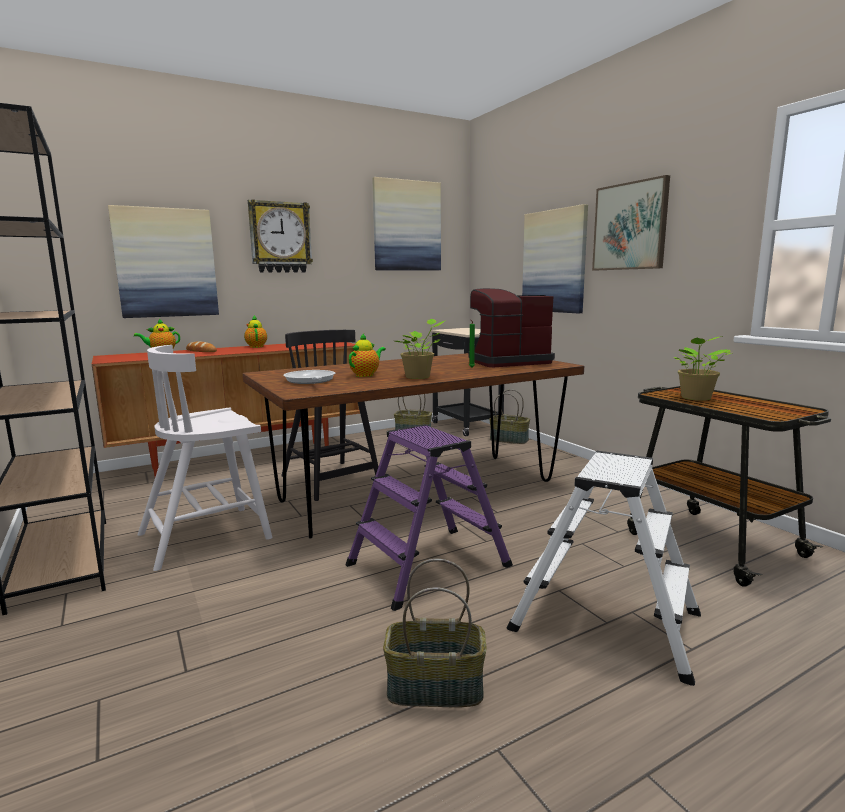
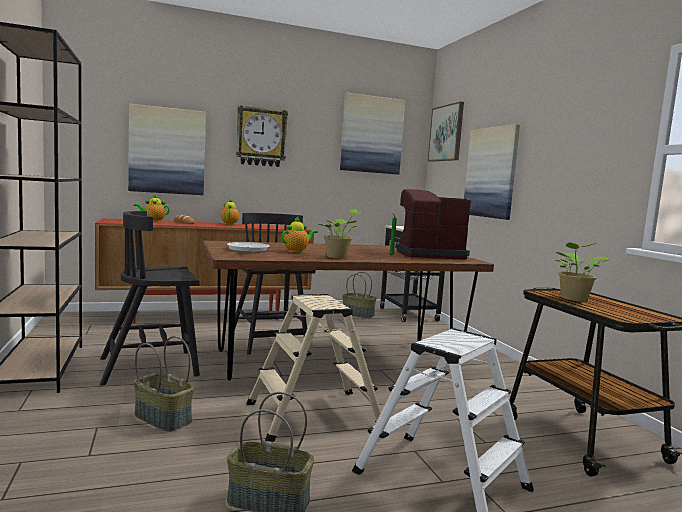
camera: 10 degrees right, 5 degrees down
(208, 535) = (151, 366): white chair -> black chair
(429, 565) = (314, 414): purple step ladder -> beige step ladder
(509, 440) = (441, 330): basket -> basket (164, 418)
(630, 226) = (551, 145): picture -> picture (446, 133)

